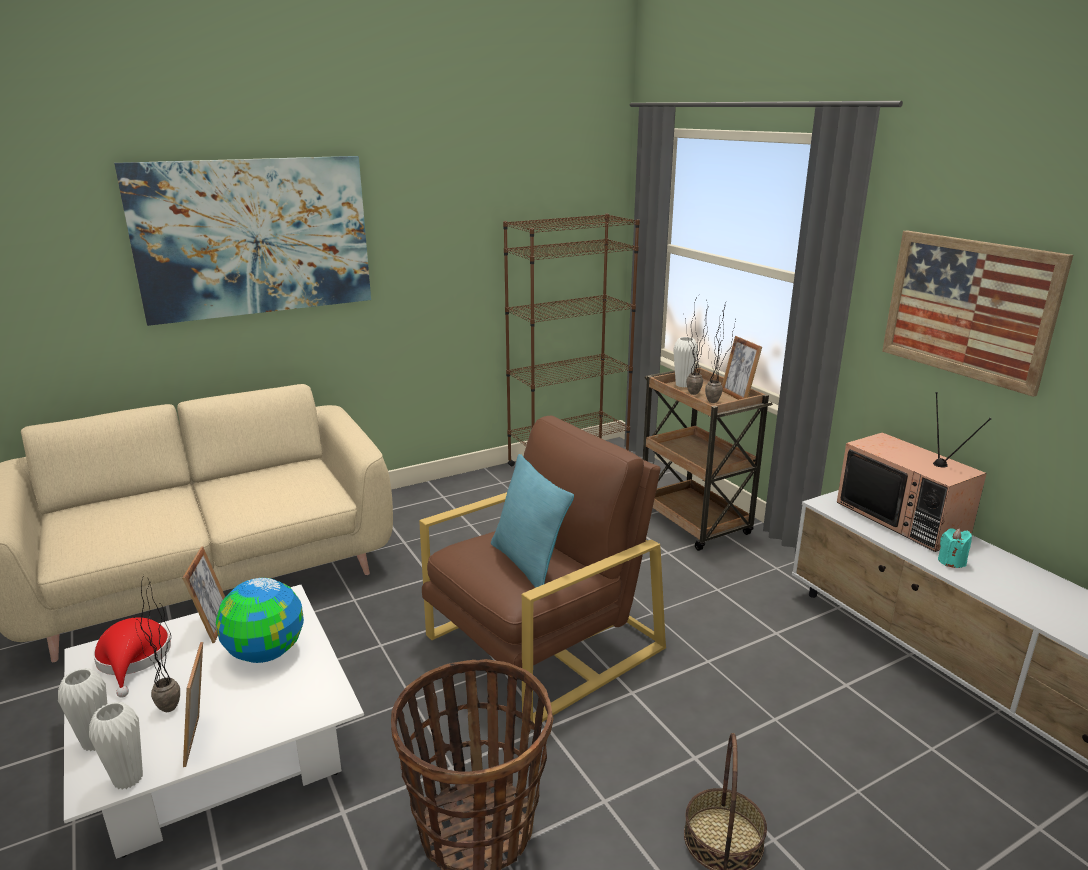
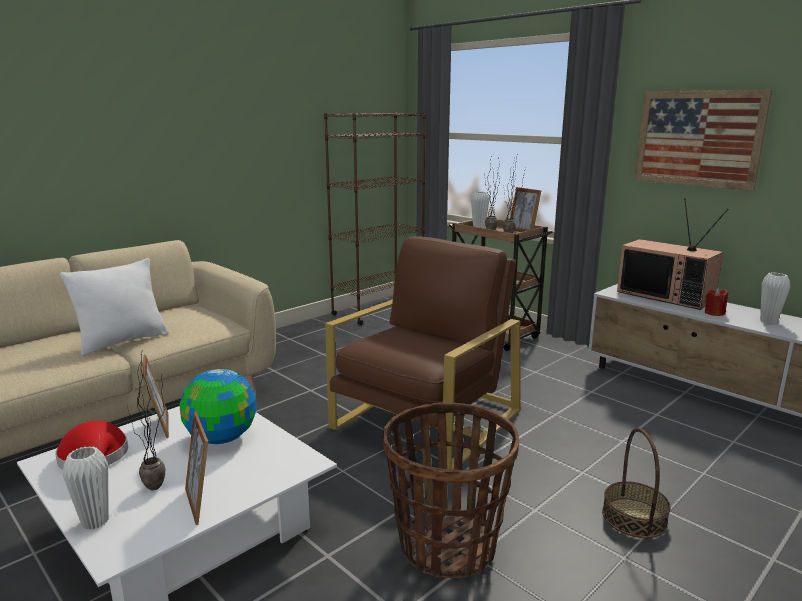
camera: 15 degrees left, 5 degrees down
(128, 779) = (146, 542): white vase -> white vase (768, 321)
(212, 510) = (123, 341): none -> white pillow
(254, 237) = (130, 114): picture -> none
(528, 564) = (425, 345): turquoise pillow -> none
(951, 561) = (714, 313): turquoise candle -> red candle

